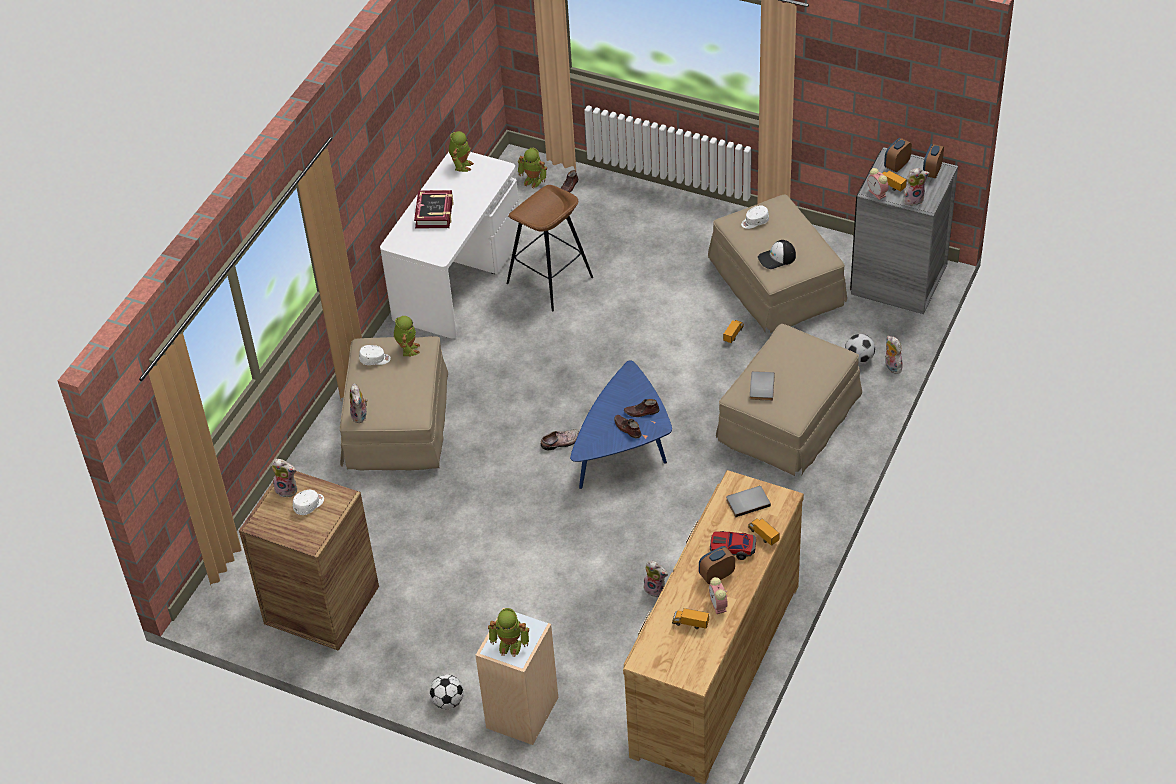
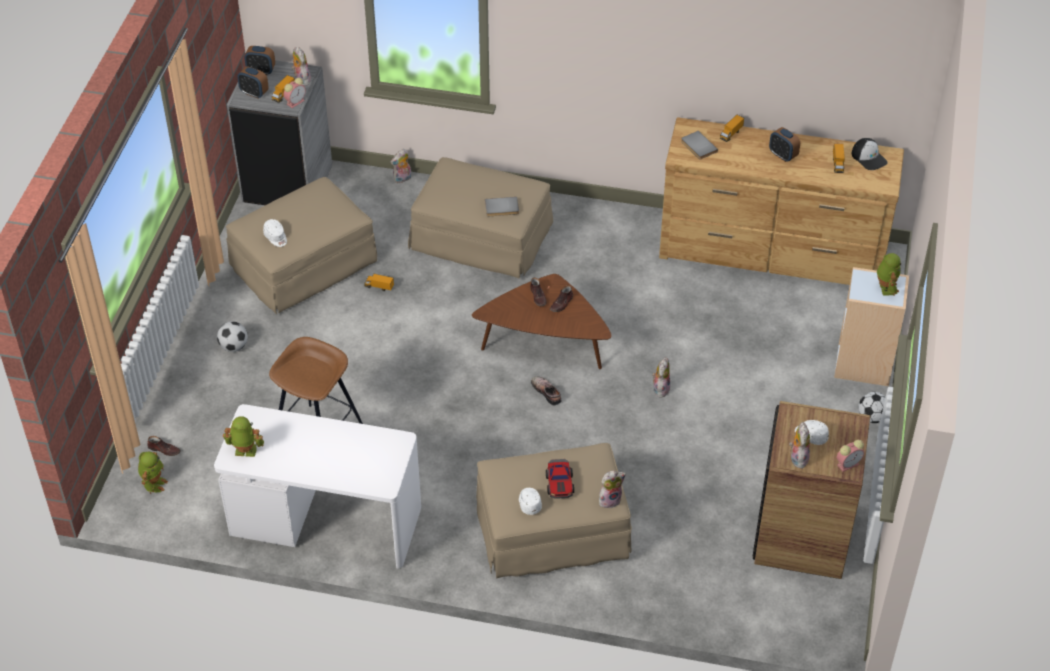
camera: 105 degrees left, 0 degrees up
(408, 349) = (507, 478): toy robot -> none
(435, 213) = (331, 459): book -> none
(624, 449) = (545, 344): blue coffee table -> brown coffee table
(656, 589) = (702, 299): plush toy -> plush toy (660, 388)
(719, 605) = (813, 150): alarm clock -> alarm clock (848, 464)
(732, 548) = (751, 149): toy car -> toy car (560, 483)
(777, 258) = (327, 216): cap -> cap (869, 157)
(859, 359) = (396, 200): football -> football (234, 346)

